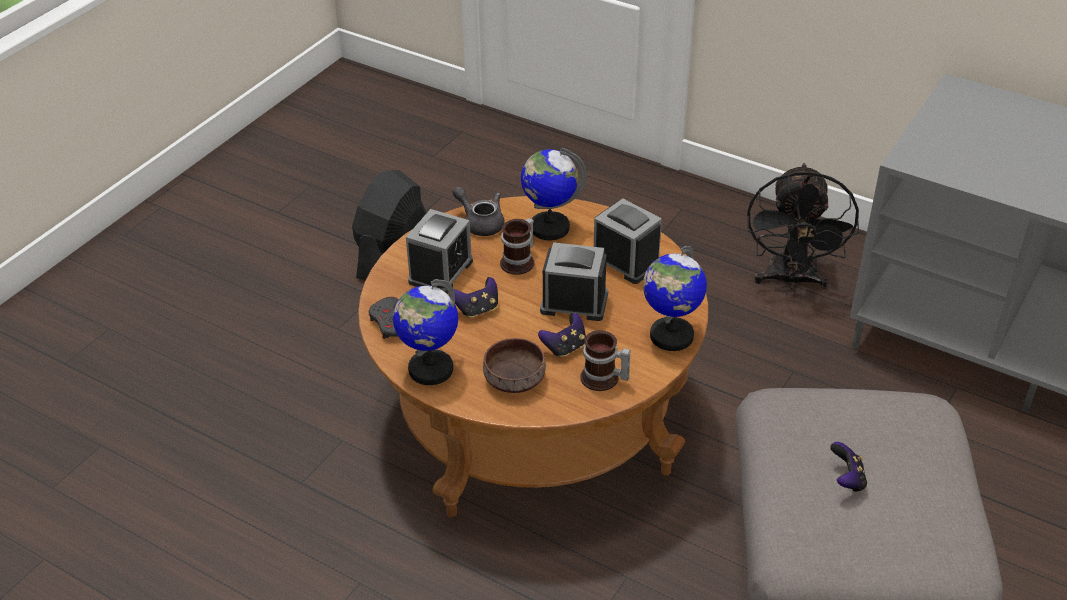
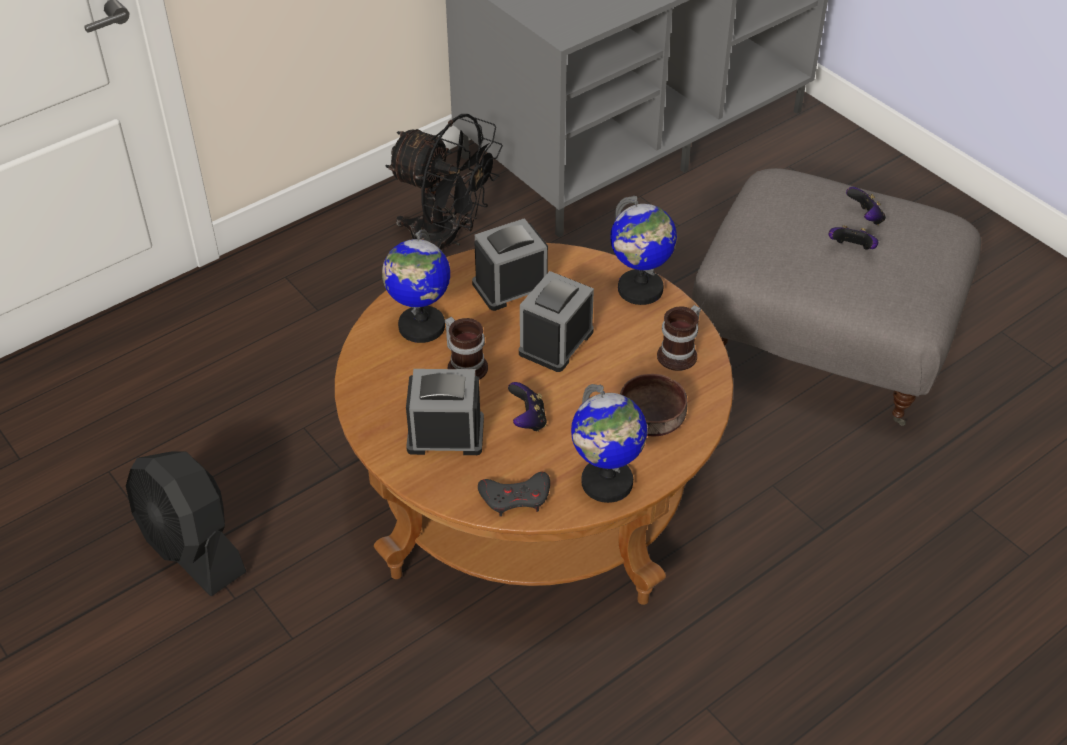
camera: 70 degrees left, 5 degrees up
(441, 271) = (445, 434): alarm clock -> alarm clock turned 45 degrees counterclockwise
(480, 223) = (377, 379): grey teapot -> none
(564, 348) = (621, 368): game controller -> game controller (865, 218)

